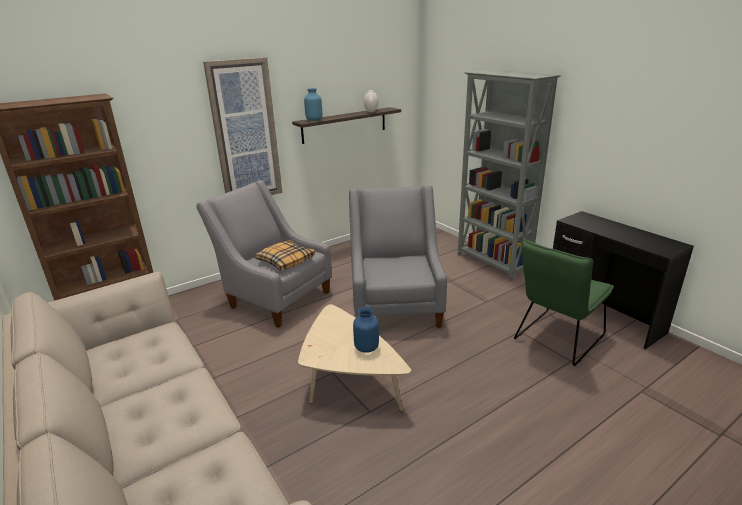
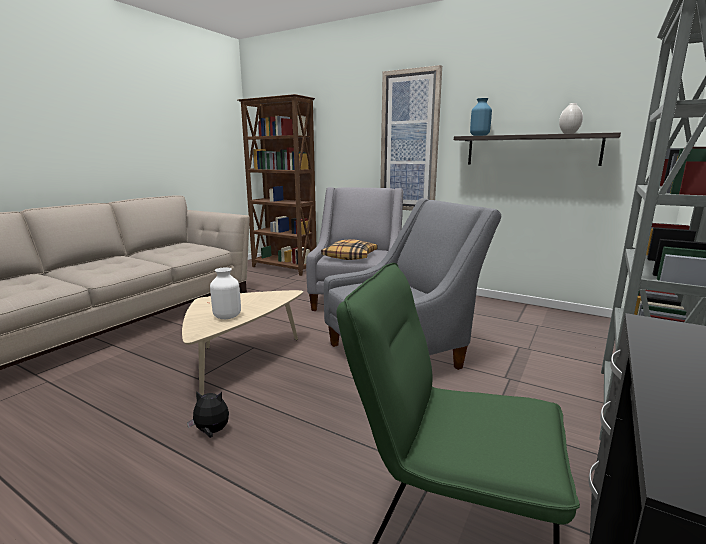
camera: 65 degrees right, 10 degrees down
(367, 348) = (227, 316): blue vase -> white vase
(454, 407) = (211, 432): none -> plush toy

